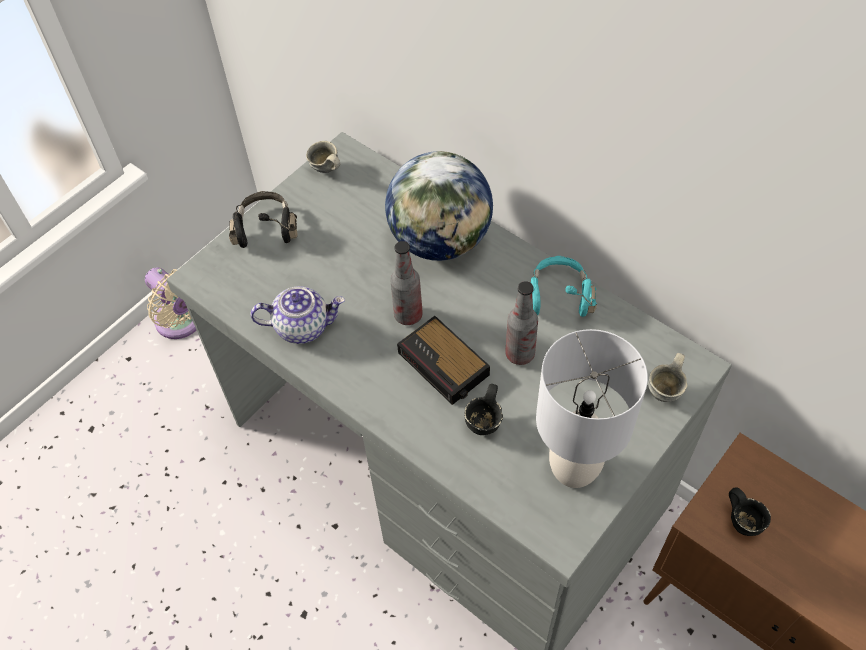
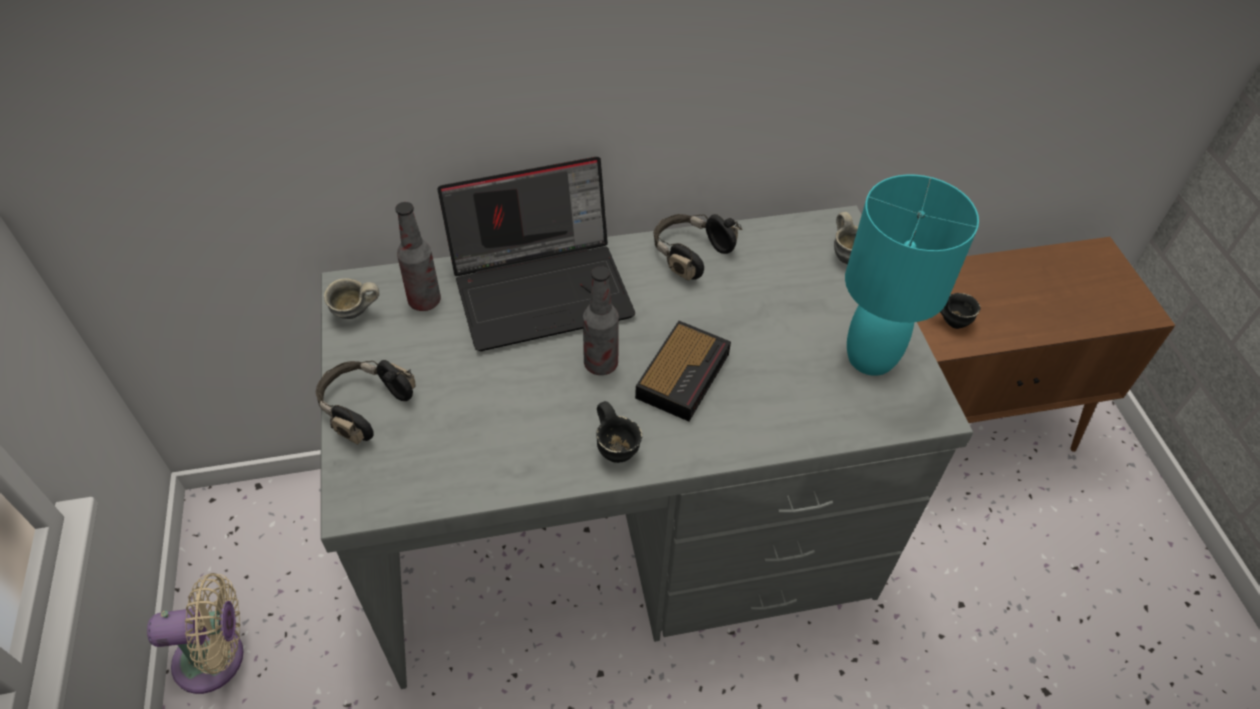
camera: 55 degrees left, 5 degrees down
(303, 326) = (524, 452): teapot -> none
(441, 240) = (543, 288): globe -> laptop
(445, 365) = (684, 374): alarm clock -> alarm clock turned 60 degrees counterclockwise
(486, 423) = (773, 386): black mug -> black mug (617, 448)
(520, 354) = (724, 316): bottle -> bottle (424, 301)
(558, 296) = (690, 254): turquoise headphones -> black headphones
(574, 467) = (870, 357): grey table lamp -> turquoise table lamp

